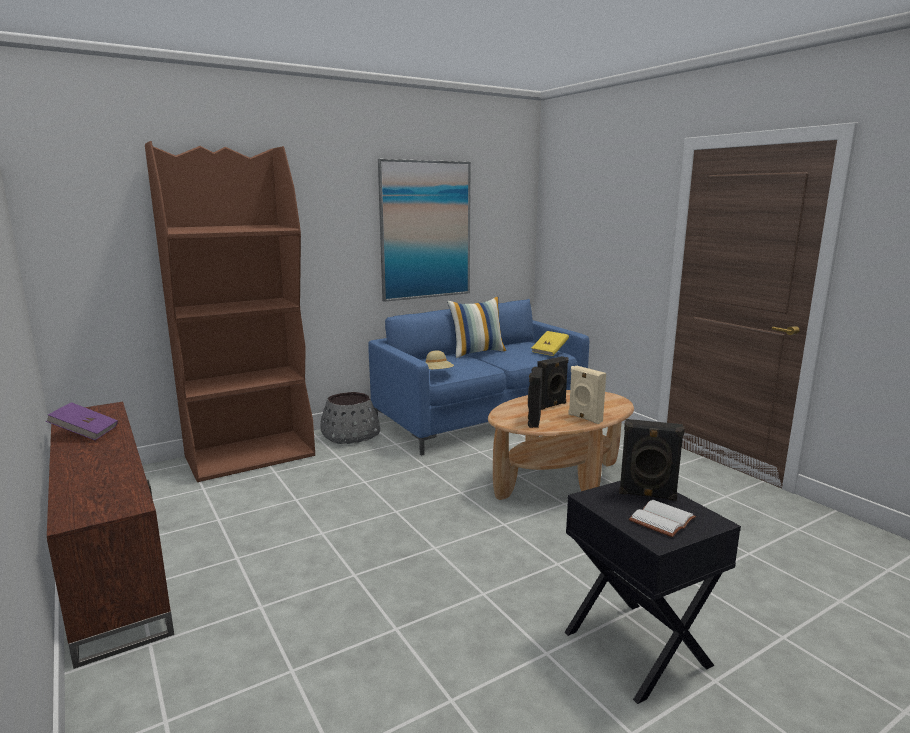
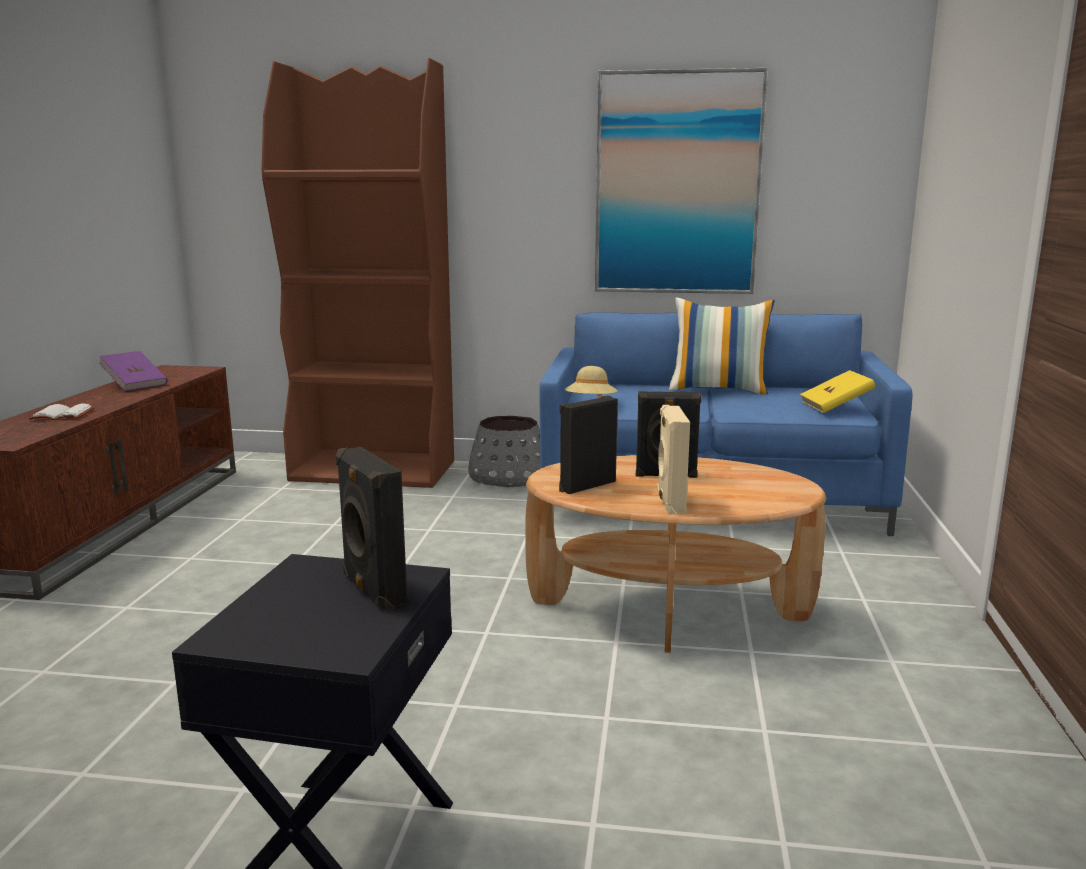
camera: 40 degrees right, 0 degrees up
(663, 521) = (294, 623): white book -> white book (61, 415)

